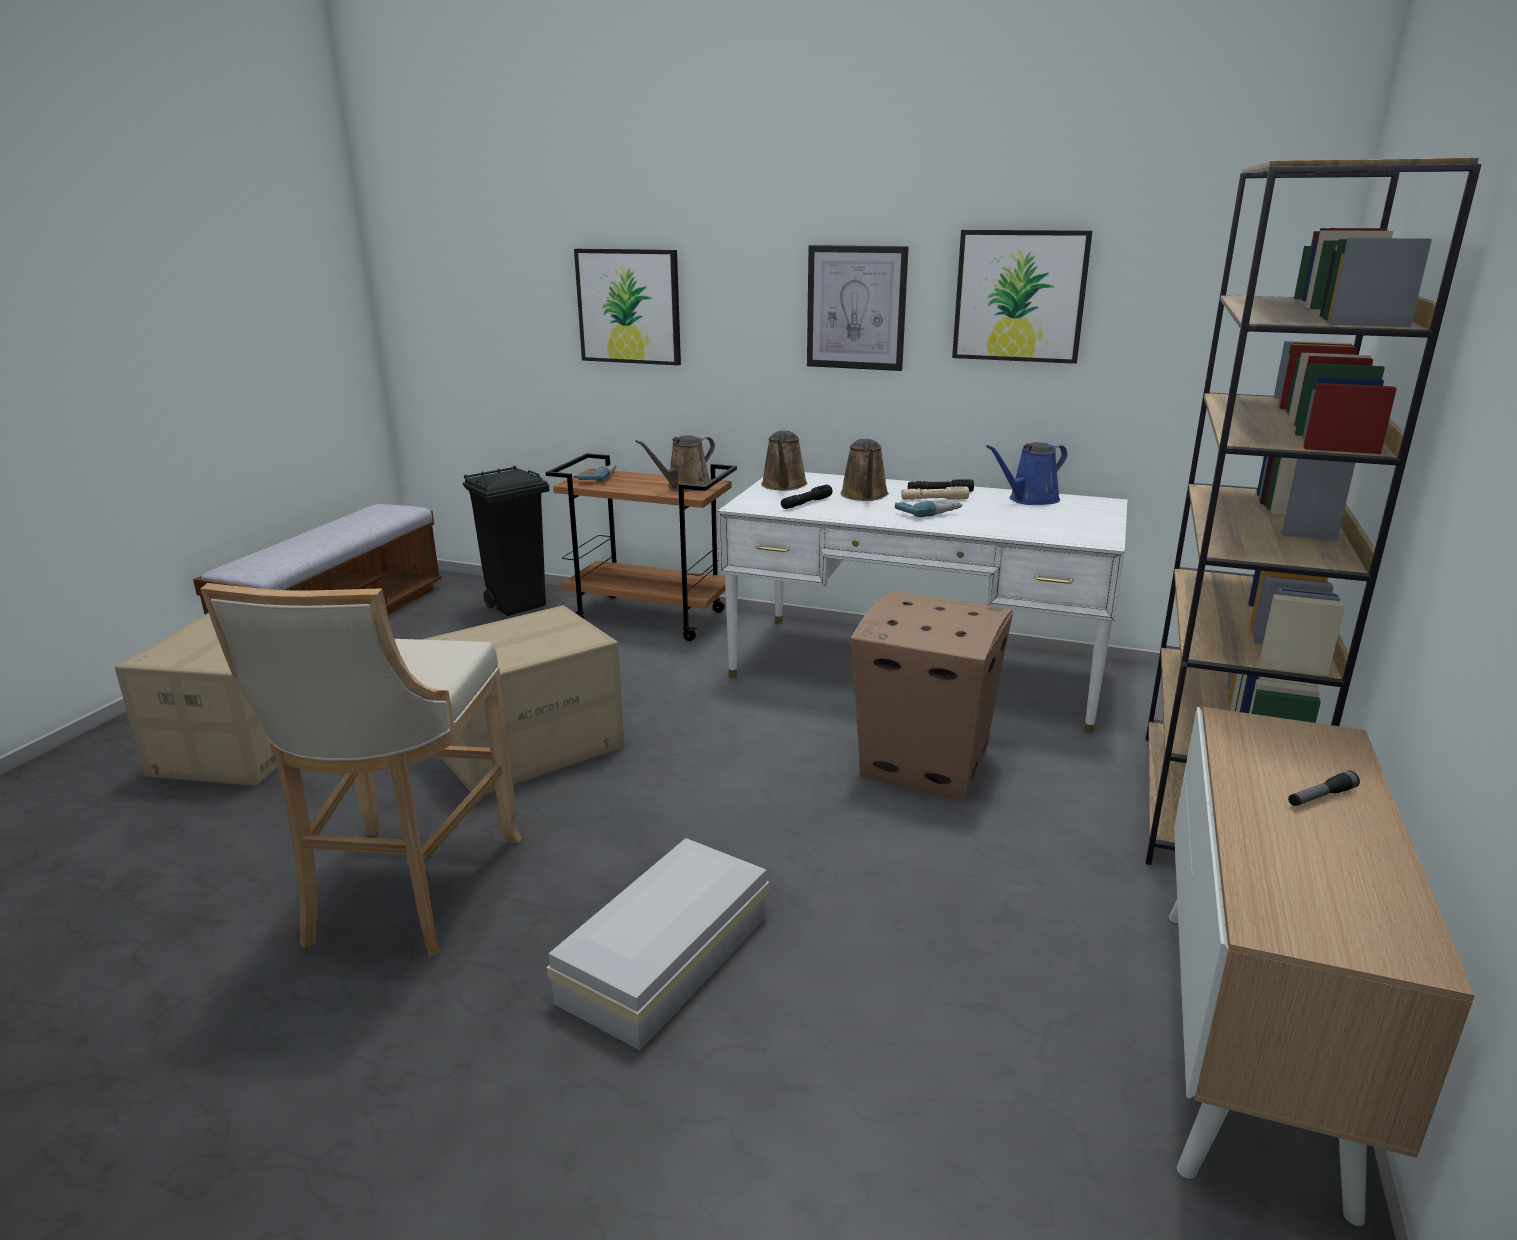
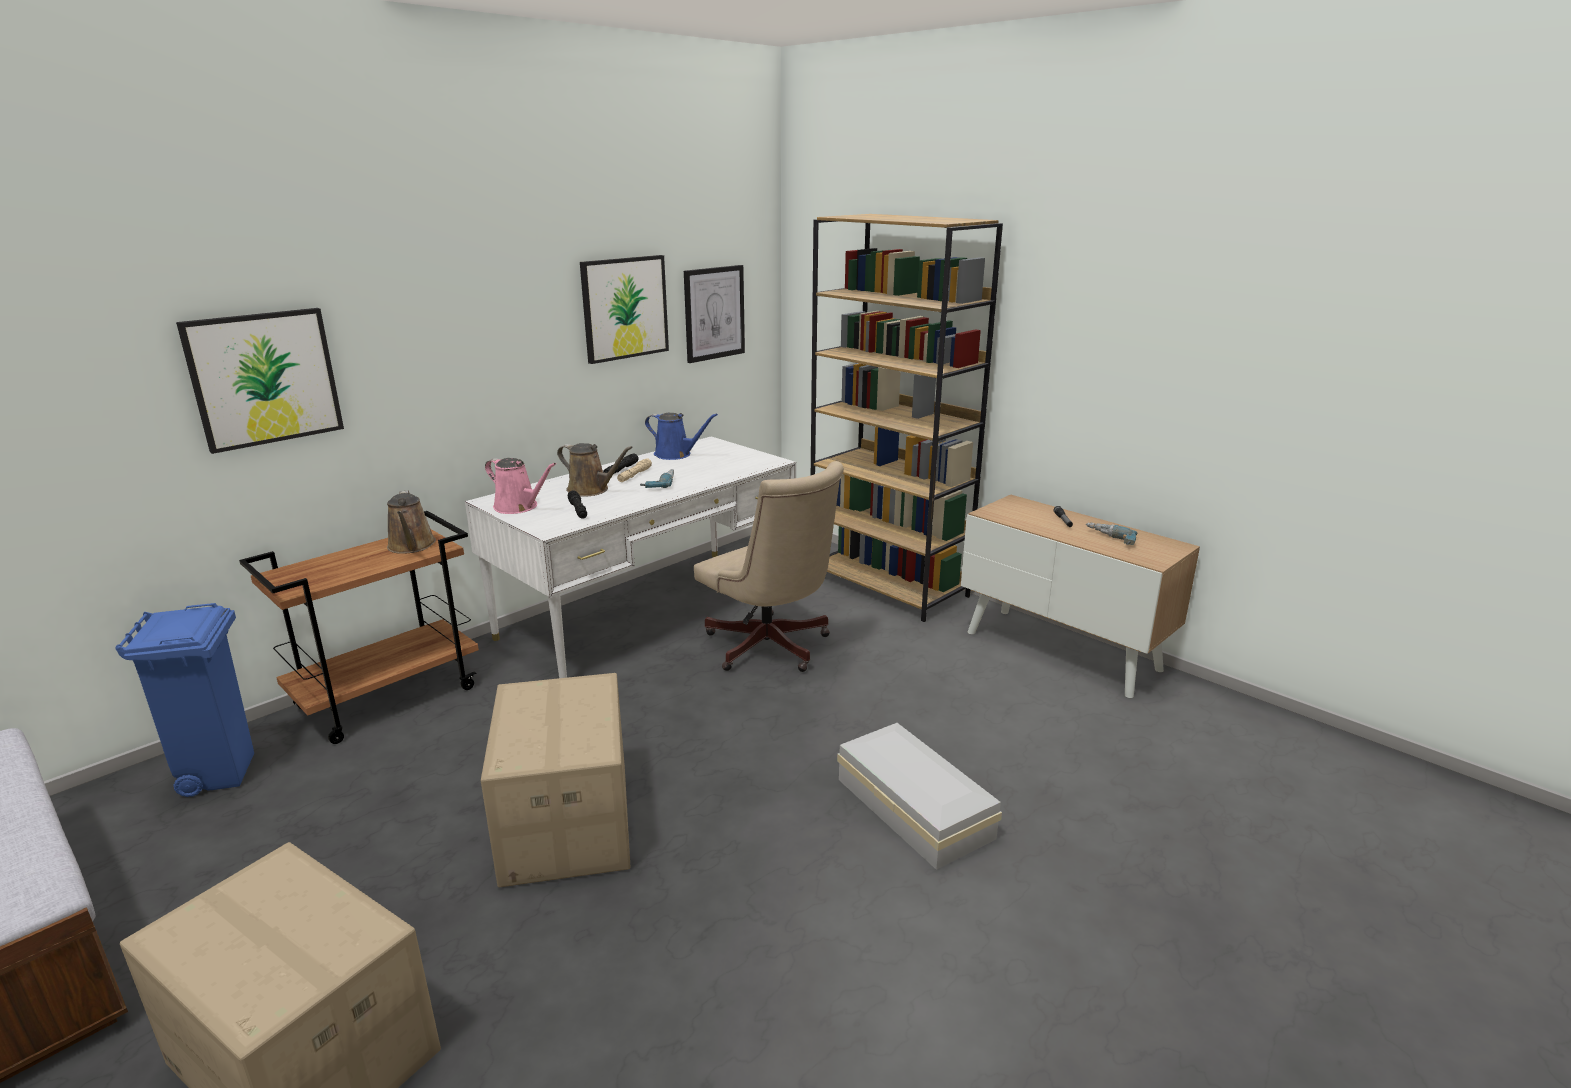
camera: 65 degrees left, 0 degrees up
(406, 893) = (750, 935): beige stool -> none
(518, 605) = (220, 773): black trash can -> blue trash can
(597, 477) = (297, 577): power drill -> power drill (1108, 539)
(784, 485) = (519, 507): brown watering can -> pink watering can
(856, 308) = (508, 337): picture -> picture (714, 313)
(922, 763) = (771, 649): cardboard box -> beige office chair
(1030, 500) = (676, 454): blue watering can -> blue watering can turned 60 degrees counterclockwise

